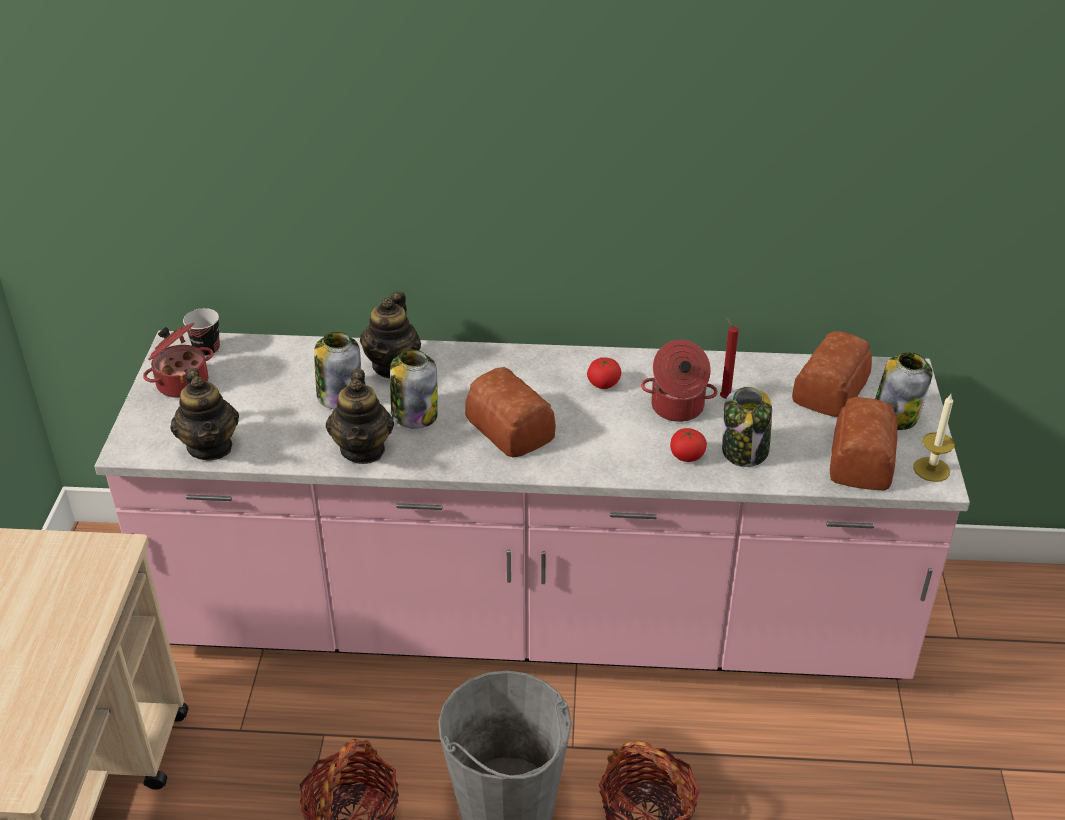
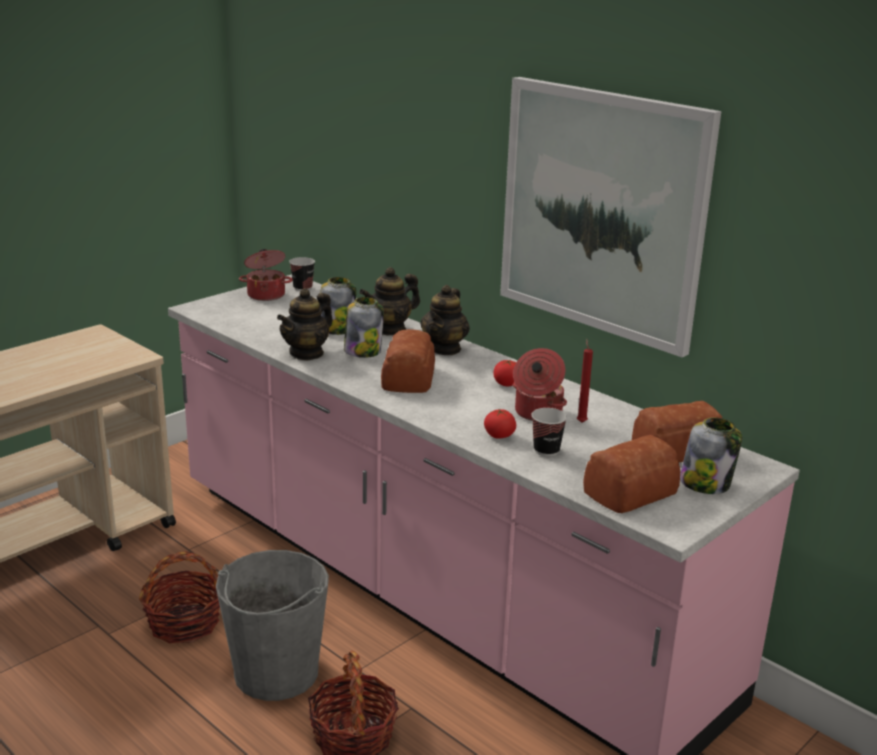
camera: 40 degrees right, 15 degrees down
(210, 446) = (232, 322): teapot -> teapot (444, 348)
(673, 168) = (602, 212): none -> picture
(745, 451) = (546, 450): jar -> cup
(931, 469) = (681, 521): candle -> none

